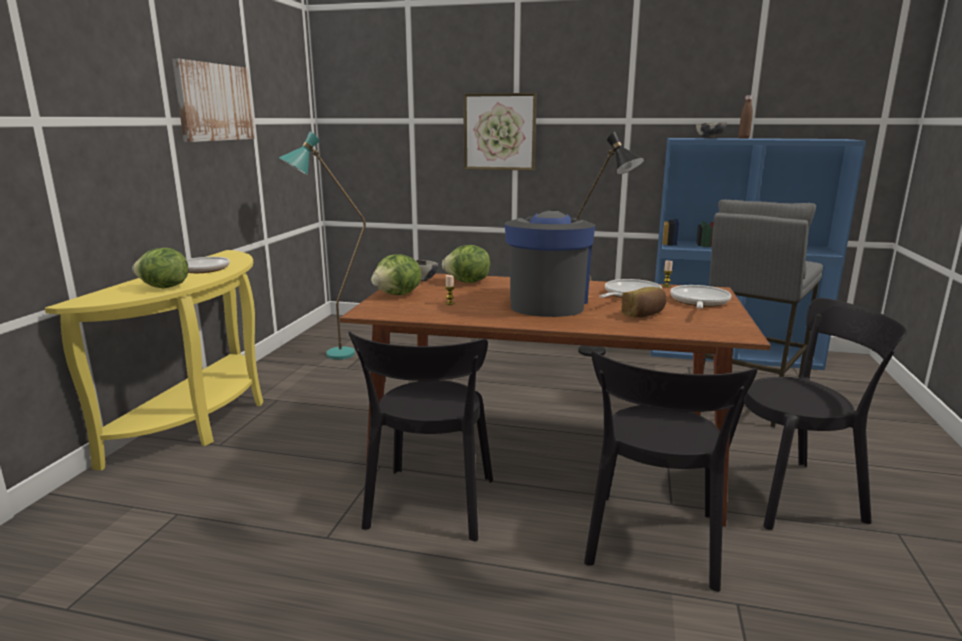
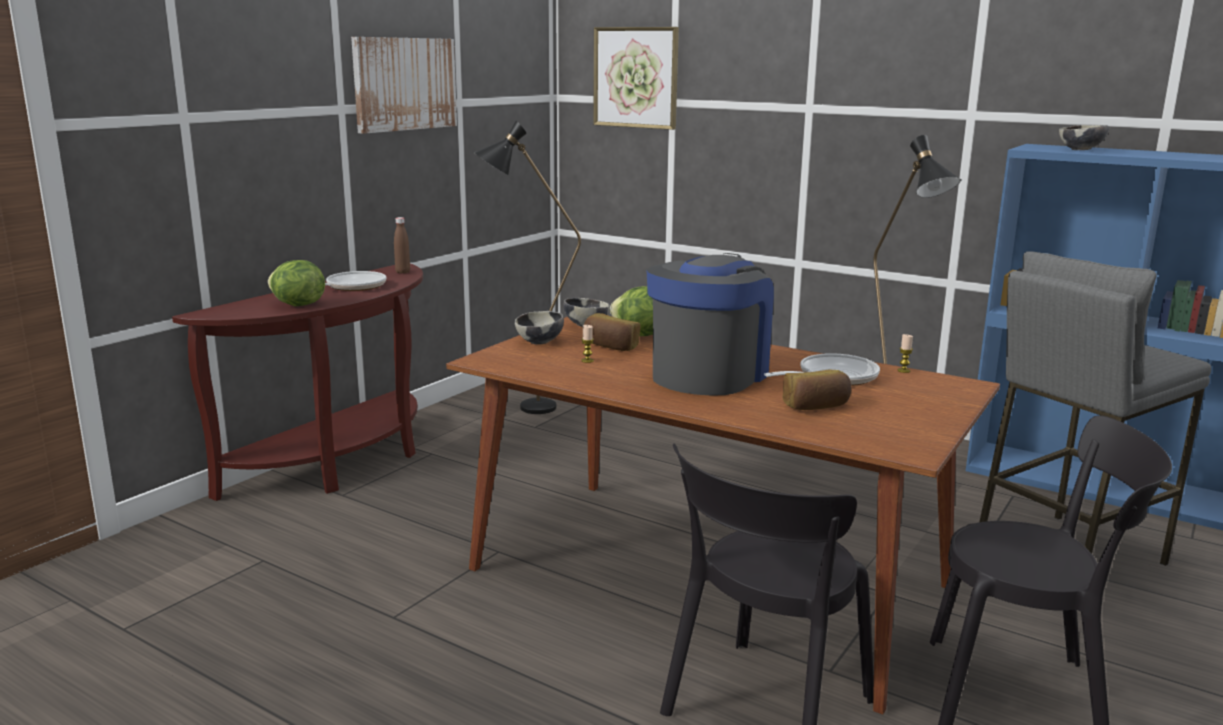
camera: 20 degrees right, 0 degrees up
(203, 419) = (342, 462): yellow console table -> brown console table
(330, 356) = (524, 408): turquoise floor lamp -> black floor lamp
(398, 294) = (540, 342): lettuce -> bowl
(429, 507) = (524, 609): black chair -> none
(455, 292) = (611, 346): none -> bread
(499, 132) = (785, 123): picture -> picture (636, 77)
(699, 302) = (918, 399): frying pan -> none
(743, 138) = (1141, 152): brown bottle -> brown bottle (402, 272)

